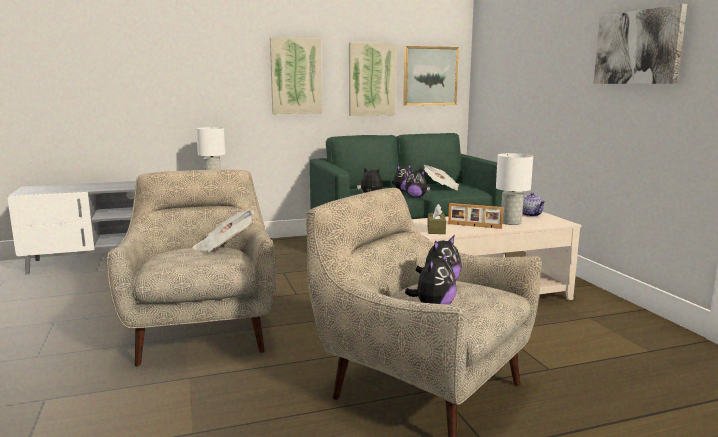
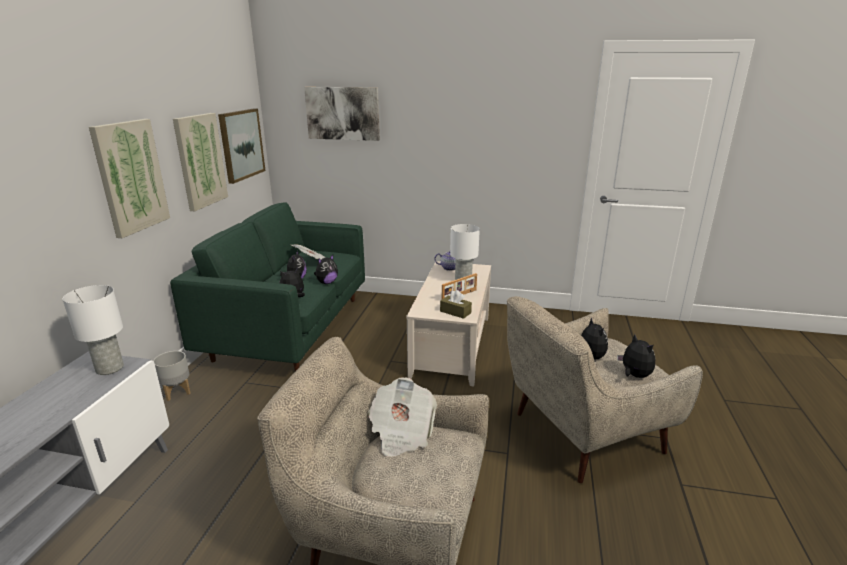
camera: 60 degrees left, 10 degrees up
(285, 240) = (177, 392): none -> grey planter
(638, 47) = (498, 127): picture -> picture (343, 113)

